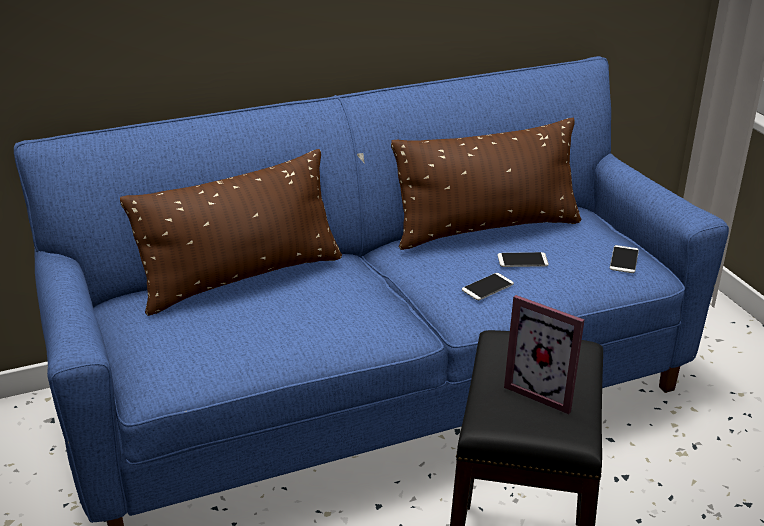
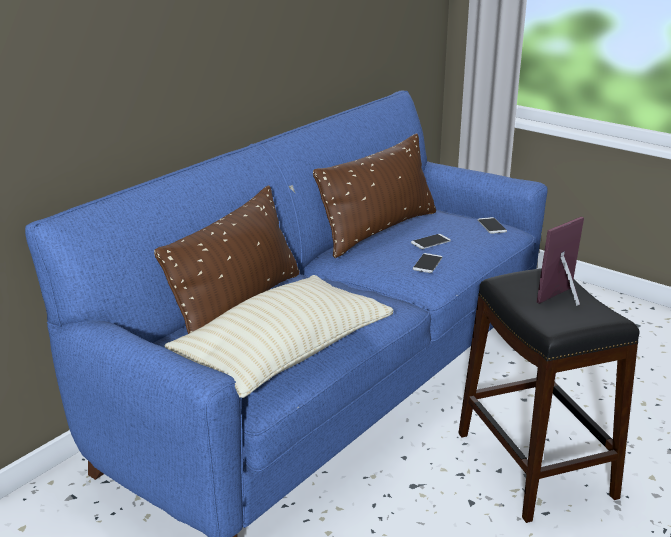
camera: 30 degrees left, 5 degrees down
(217, 349) = (284, 355): none -> beige pillow
(545, 390) = (565, 300): picture frame -> picture frame turned 135 degrees clockwise

